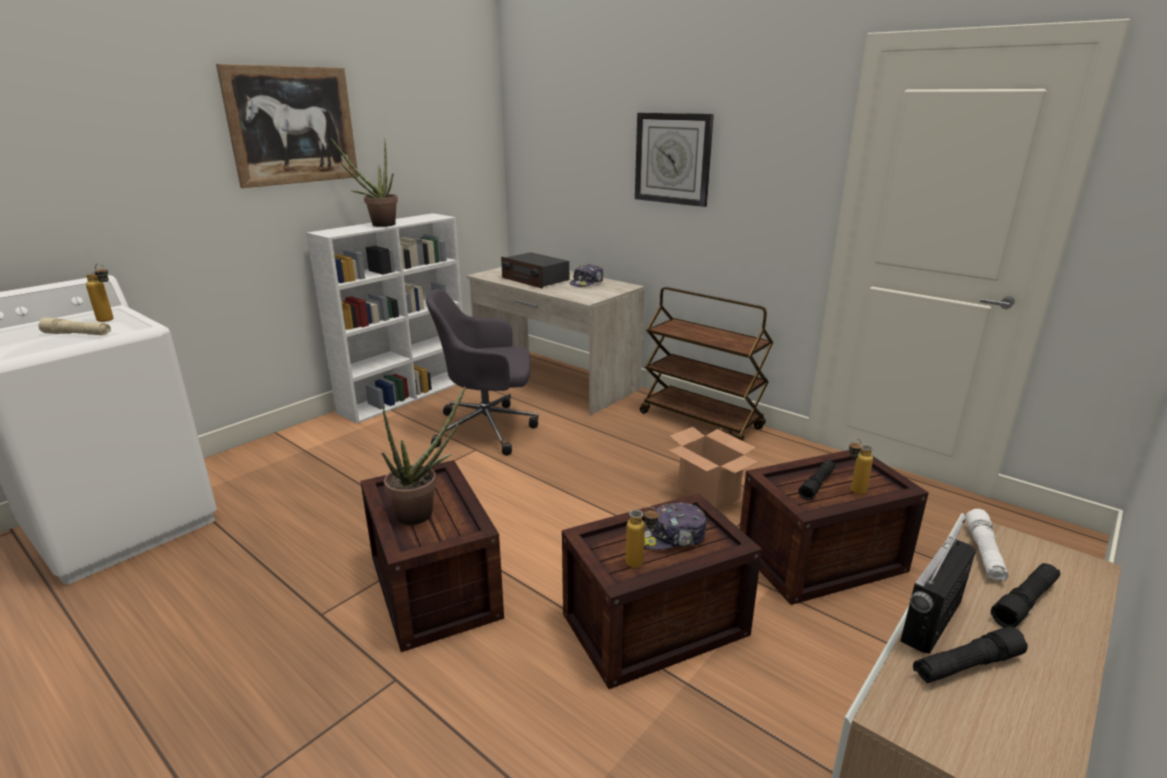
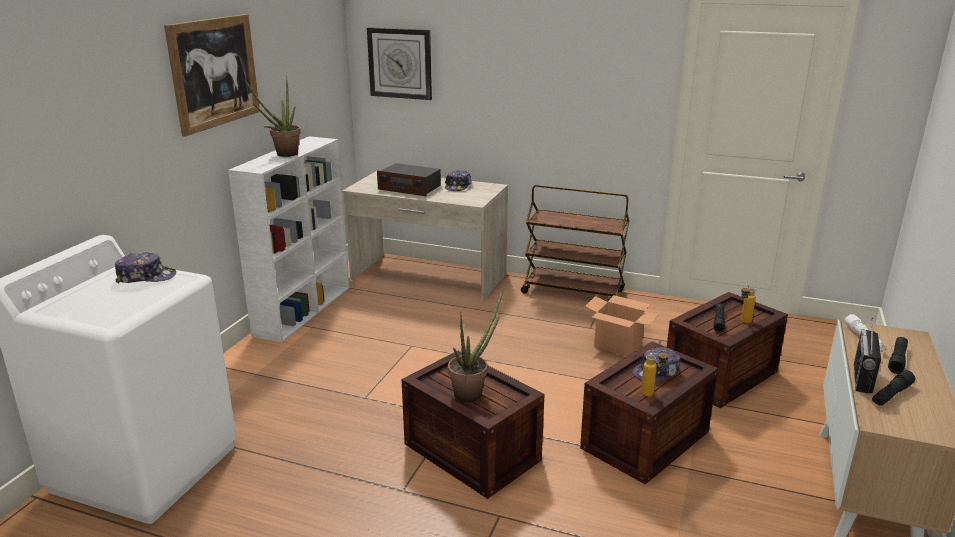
camera: 20 degrees left, 0 degrees up
(77, 334) = (142, 293): beige flashlight -> none
(110, 320) = (146, 277): bottle -> cap
(488, 428) = (406, 327): grey office chair -> none
(673, 158) = (531, 78): wall clock -> wall clock (400, 63)

